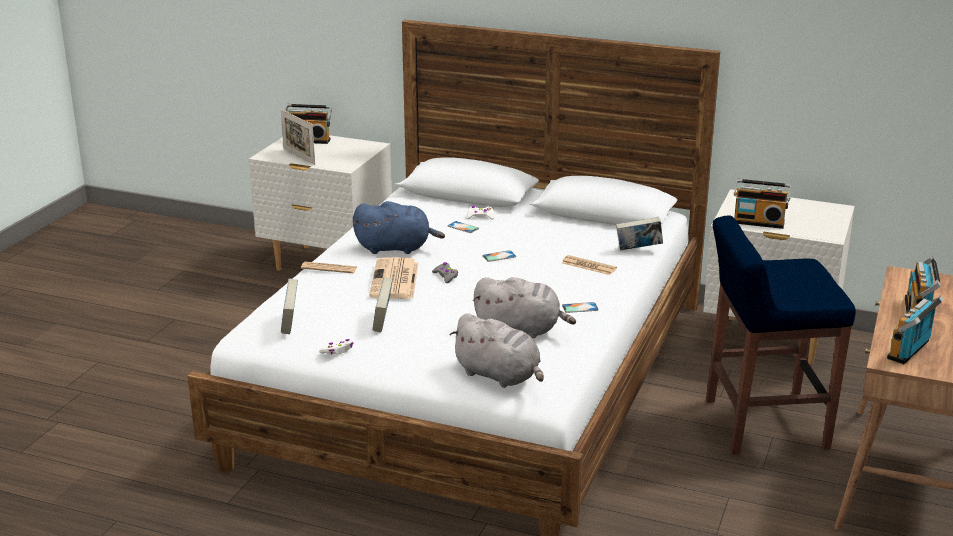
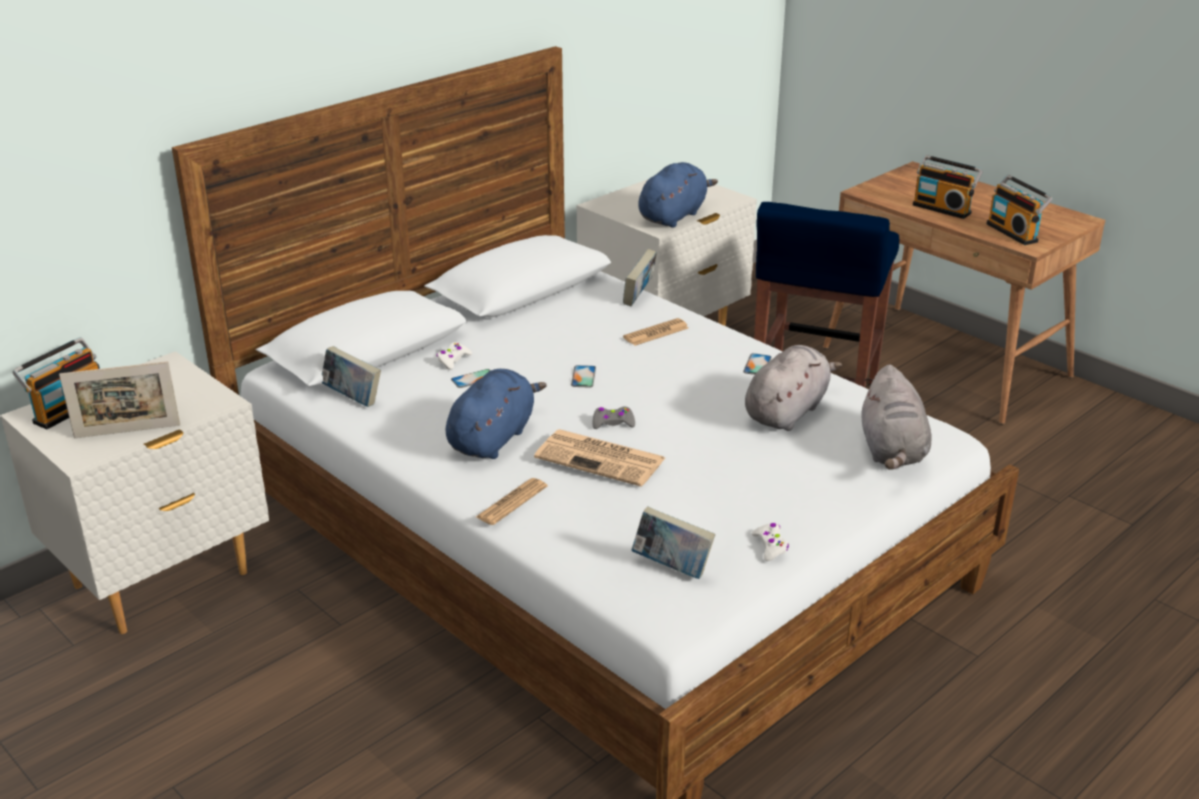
camera: 65 degrees left, 5 degrees up
(383, 322) = (710, 495): book -> book (352, 398)
(499, 376) = (892, 451): grey plush toy -> grey plush toy turned 120 degrees clockwise
(759, 222) = (673, 216): radio -> blue plush toy

